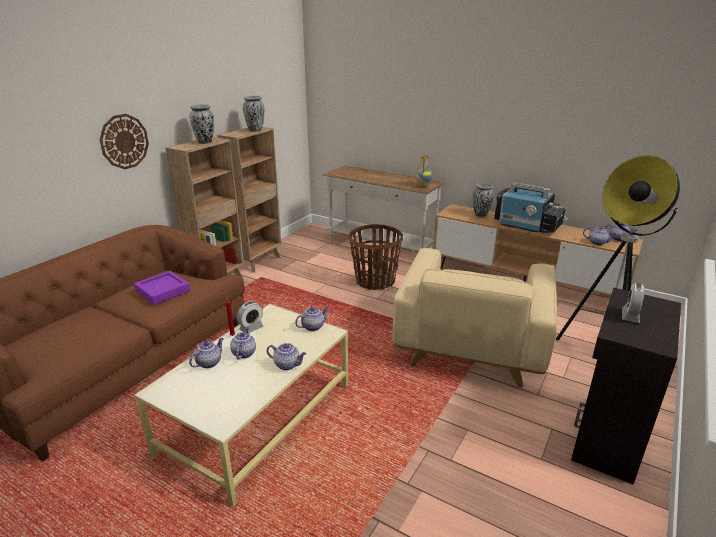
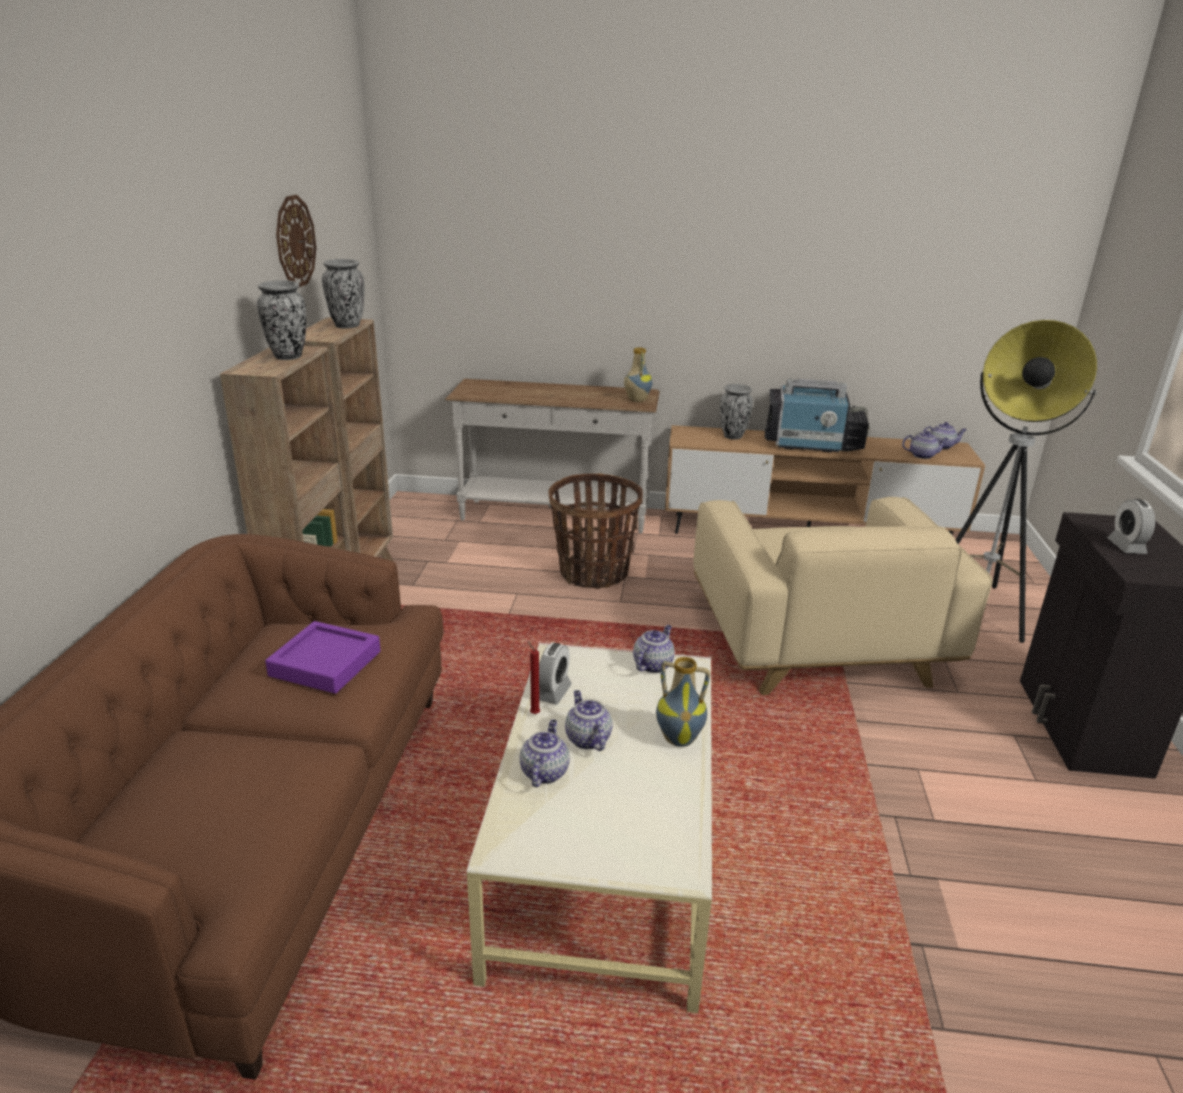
camera: 25 degrees left, 0 degrees up
(124, 141) = (157, 368): wall clock -> wall clock (295, 241)
(287, 365) = (679, 738): teapot -> vase

